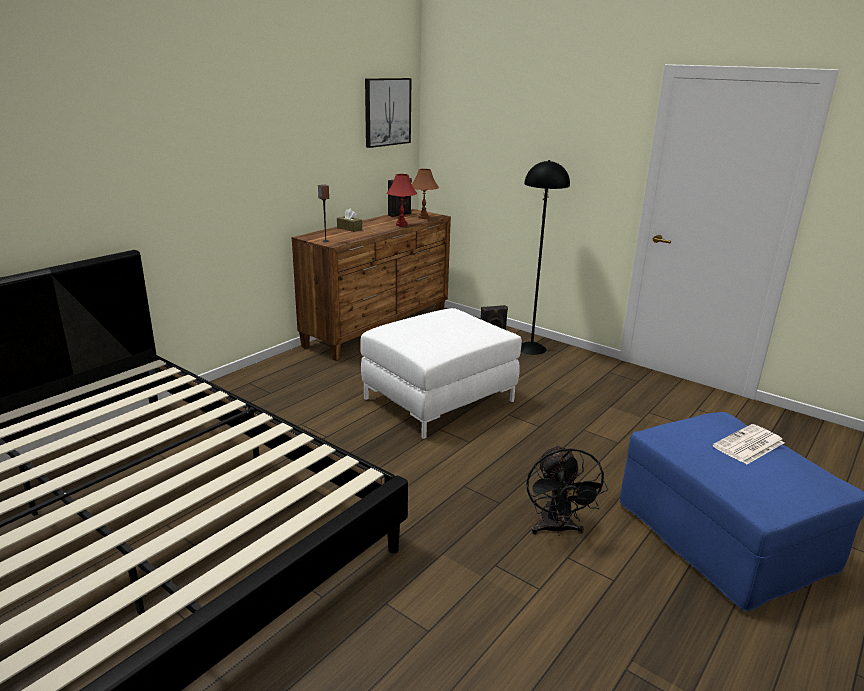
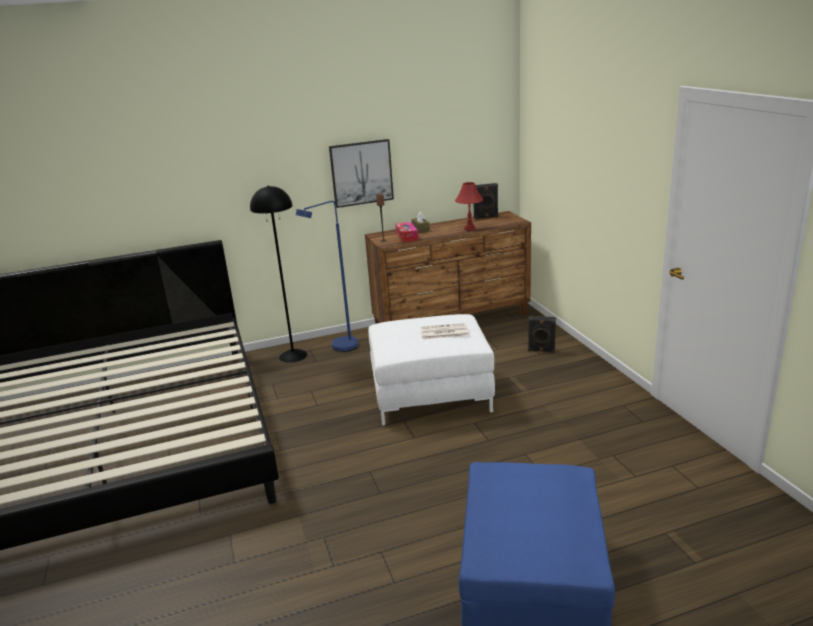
camera: 35 degrees right, 0 degrees up
(283, 375) = (339, 348): none -> blue floor lamp
(346, 236) = (406, 237): none -> tissue box
(387, 112) = (475, 122): picture -> picture (361, 173)
(424, 217) = (503, 222): brown table lamp -> none
(531, 348) = (571, 364): black floor lamp -> black floor lamp (293, 355)
(556, 529) = (398, 528): black fan -> none
(748, 445) = (547, 503): newspaper -> newspaper (443, 332)

